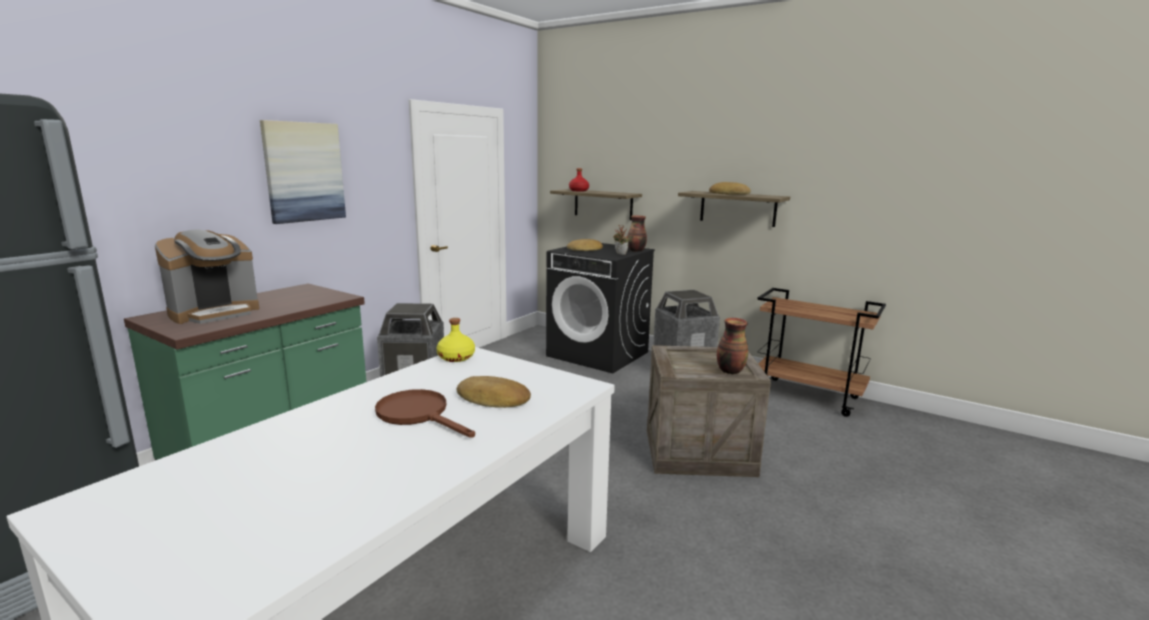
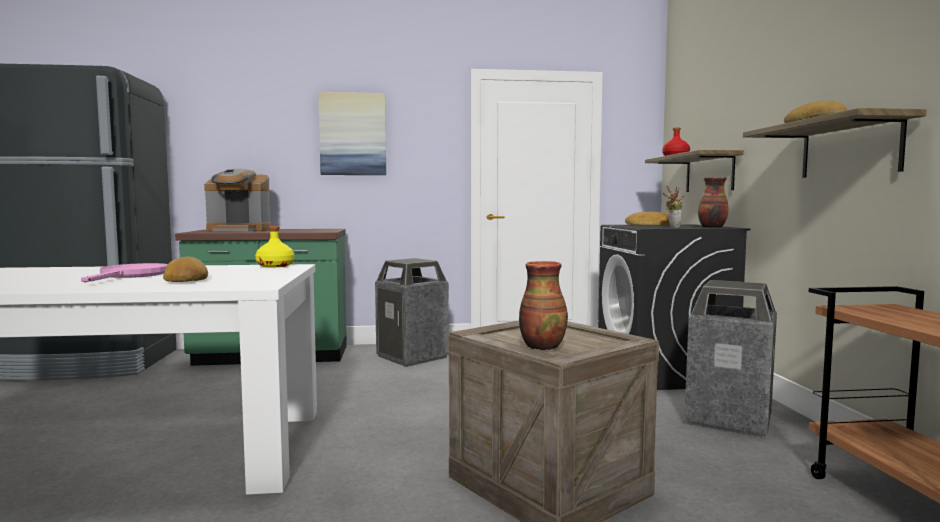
camera: 50 degrees right, 10 degrees down
(419, 415) = (130, 276): brown frying pan -> pink frying pan

